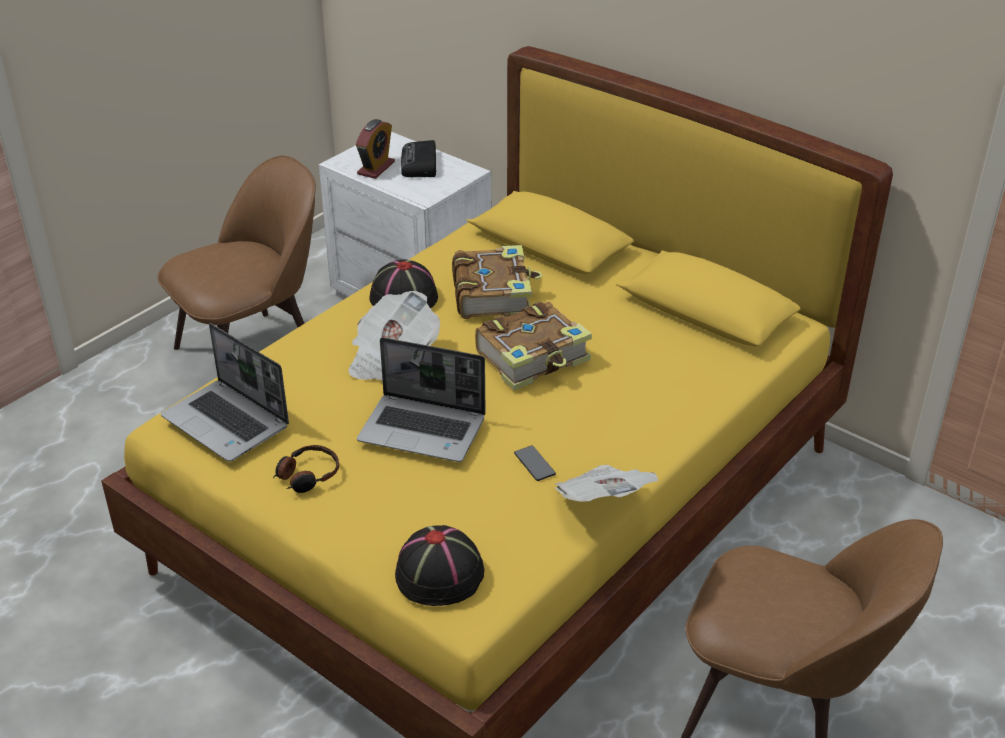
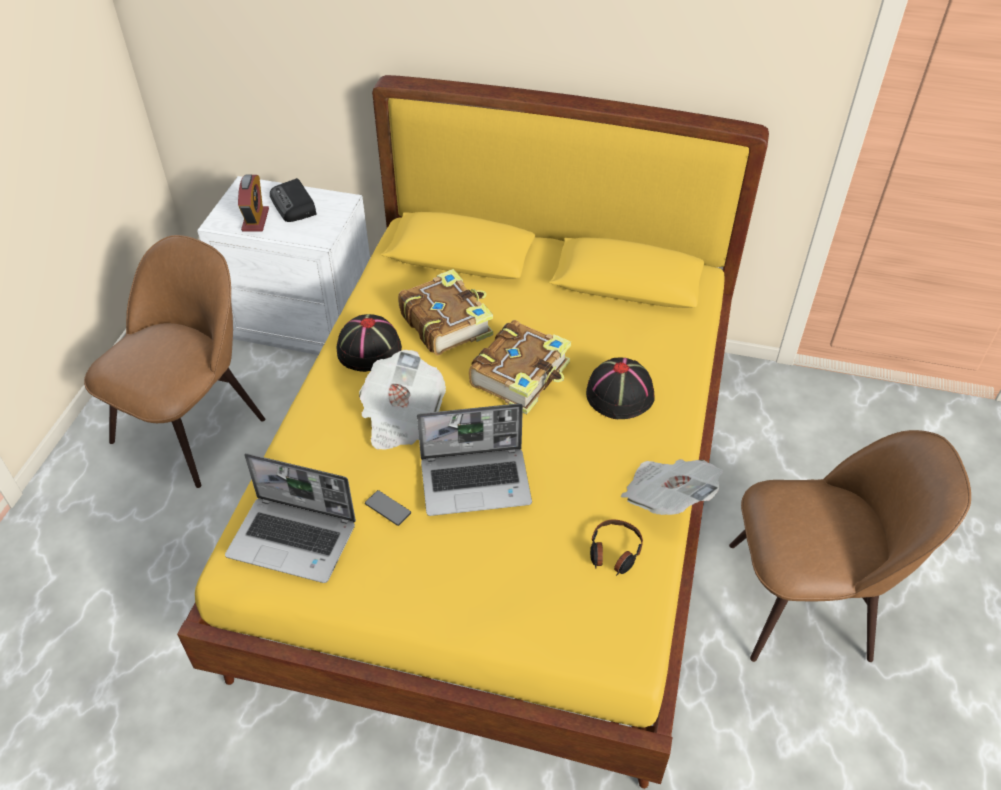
camera: 25 degrees left, 10 degrees up
(307, 476) = (403, 568): headphones -> headphones (614, 552)
(440, 574) = (582, 622): black hat -> black hat (620, 394)
(534, 464) = (589, 481): phone -> phone (388, 508)

